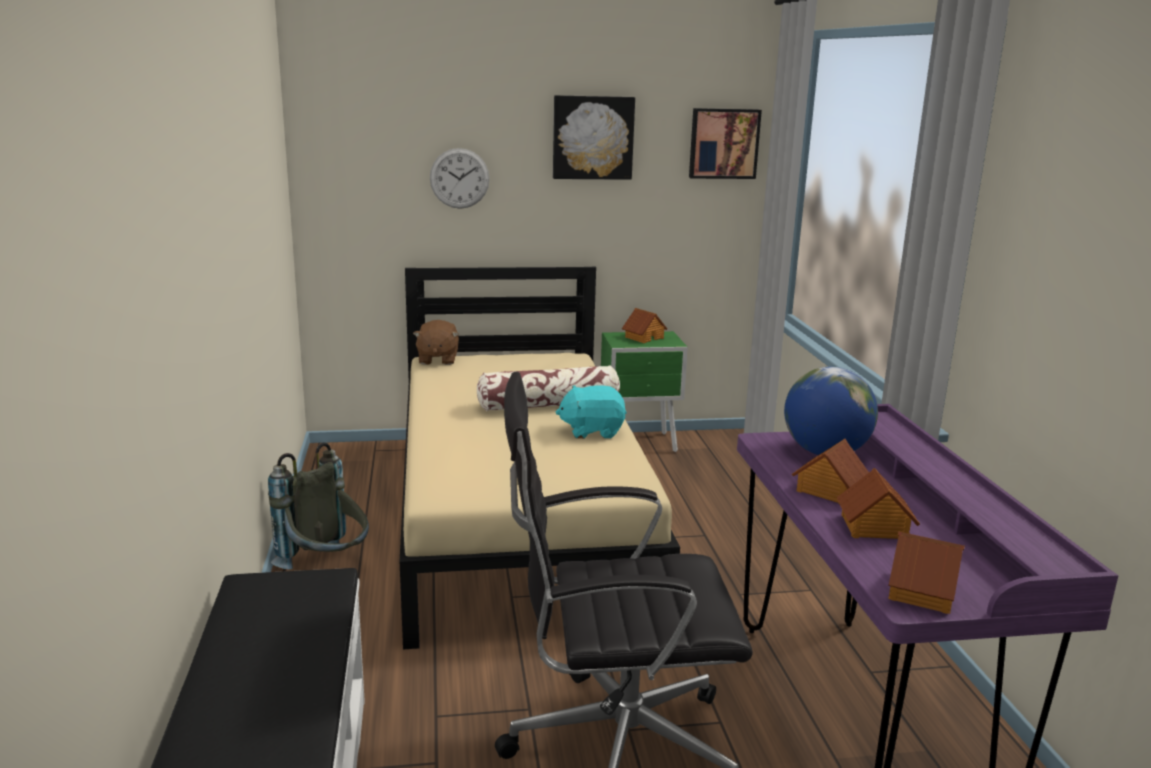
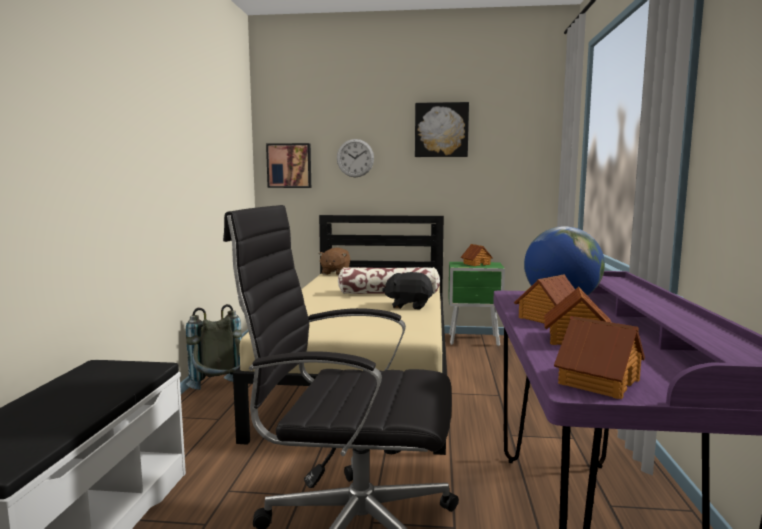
camera: 15 degrees right, 10 degrees down
(592, 431) = (409, 306): turquoise plush toy -> black plush toy
(723, 143) = (532, 132): picture -> picture (289, 165)

